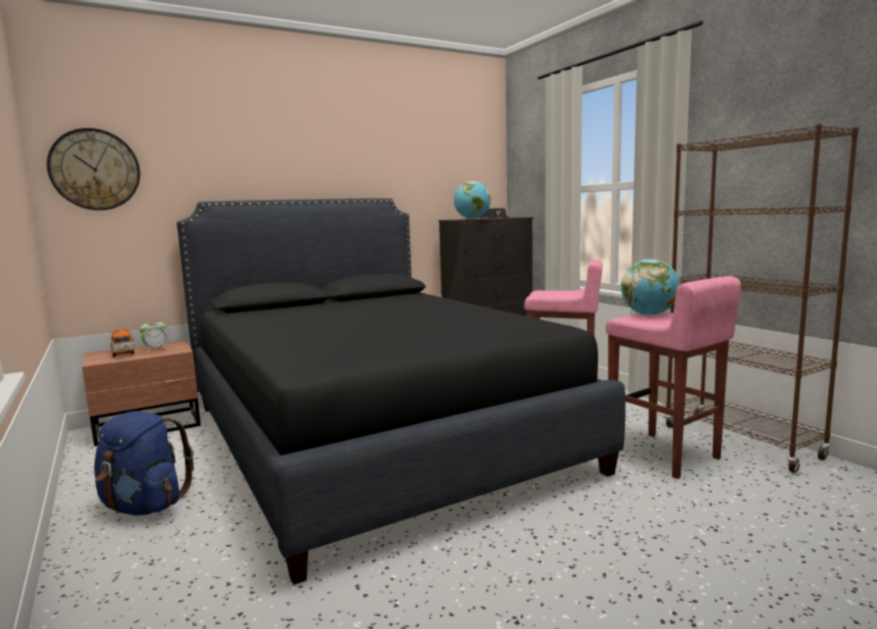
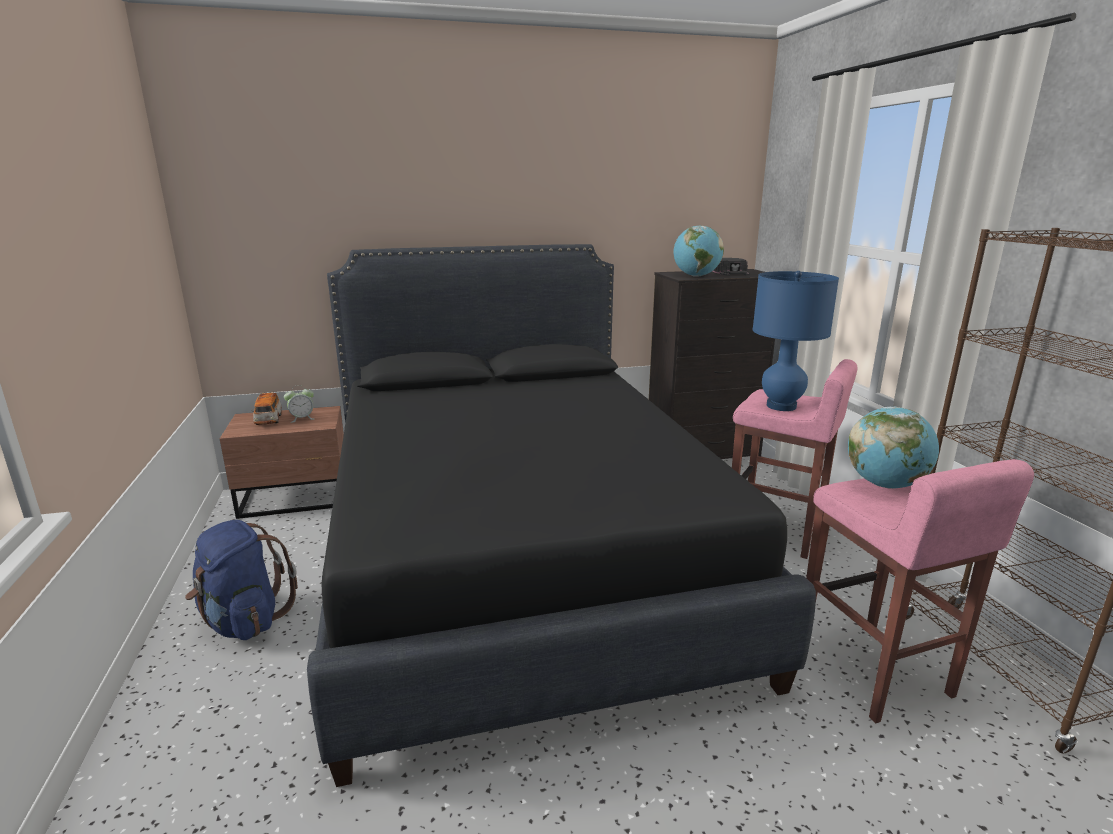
camera: 15 degrees right, 10 degrees up
(95, 169) = (238, 211): wall clock -> none
(556, 295) = (781, 406): none -> blue table lamp

